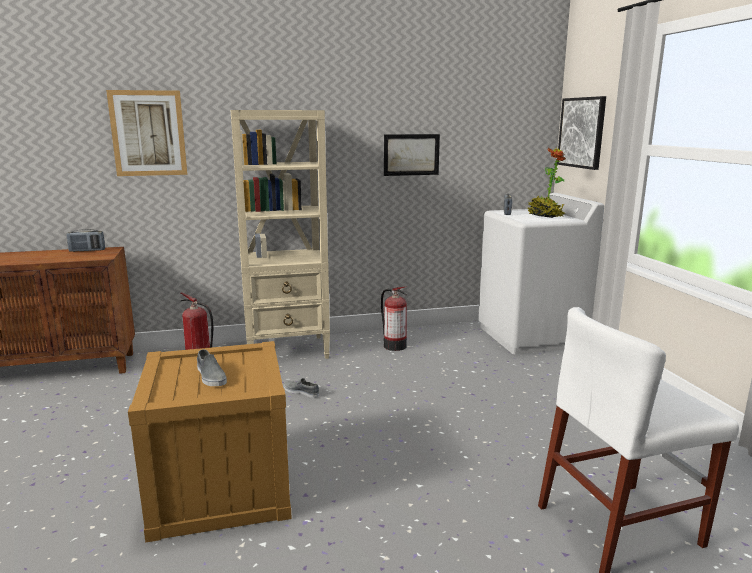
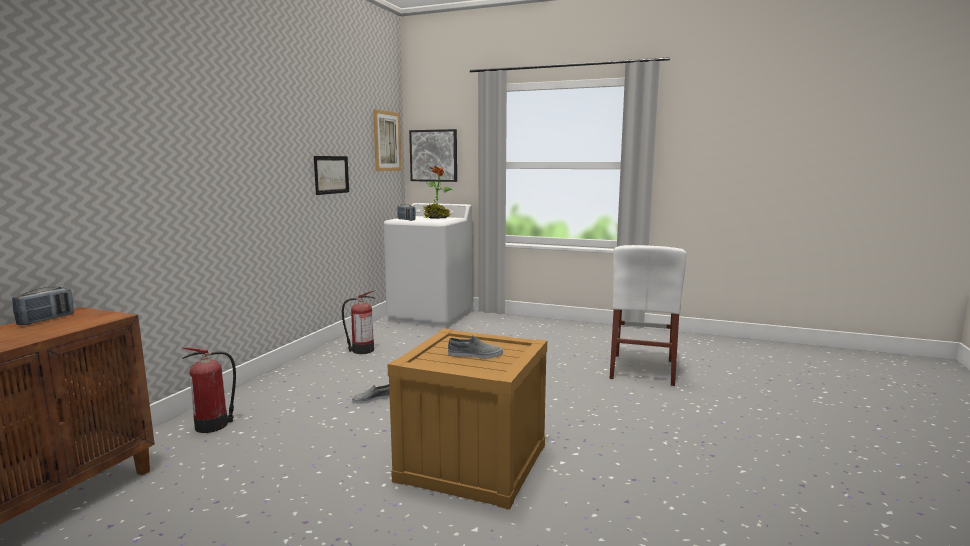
camera: 55 degrees left, 5 degrees down
(148, 133) = (104, 149): picture -> picture (387, 141)
(288, 350) = (284, 384): beige bookcase -> none

